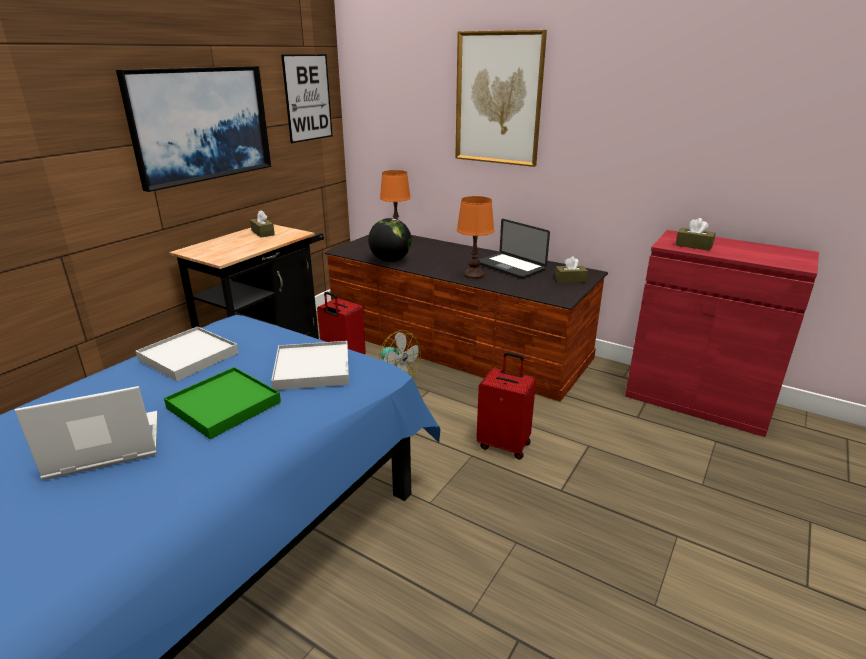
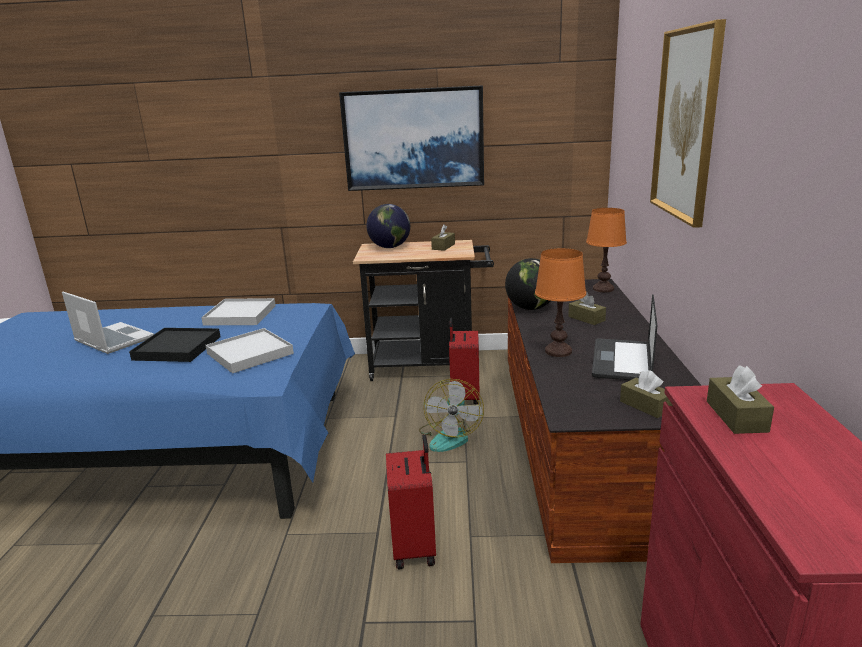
camera: 60 degrees right, 5 degrees down
(213, 246) = (390, 247): none -> globe
(224, 405) = (177, 348): green tray -> black tray
(308, 98) = (555, 118): picture -> none
(436, 254) = (586, 318): none -> brown tissue box

